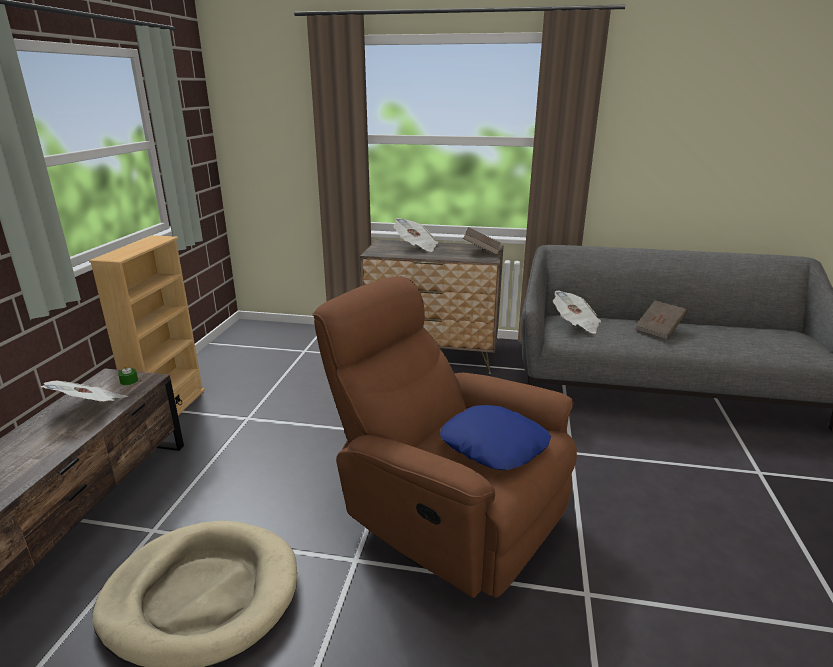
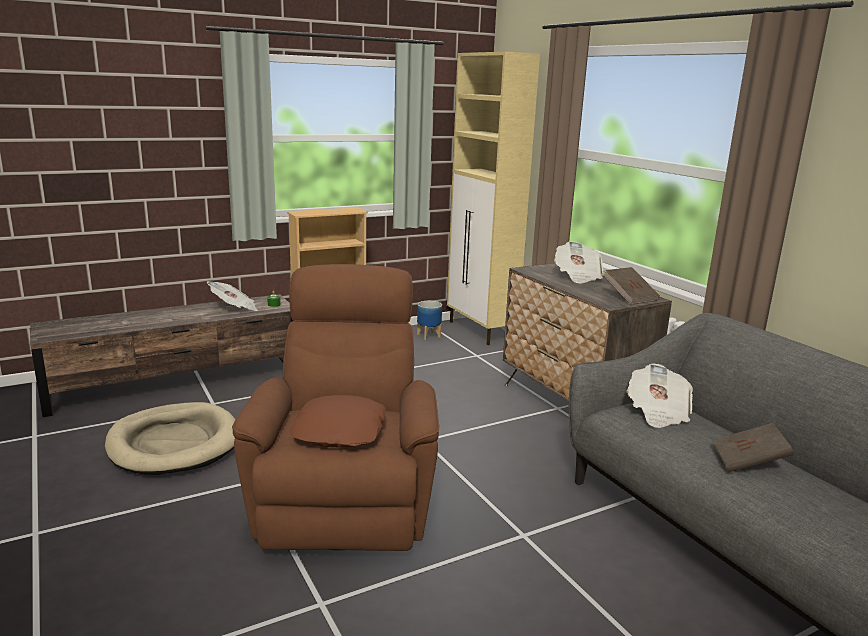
camera: 50 degrees right, 5 degrees down
(234, 353) = (428, 335): none -> planter
(268, 330) = (481, 331): none -> beige cabinet
(494, 445) = (340, 431): blue pillow -> brown pillow

